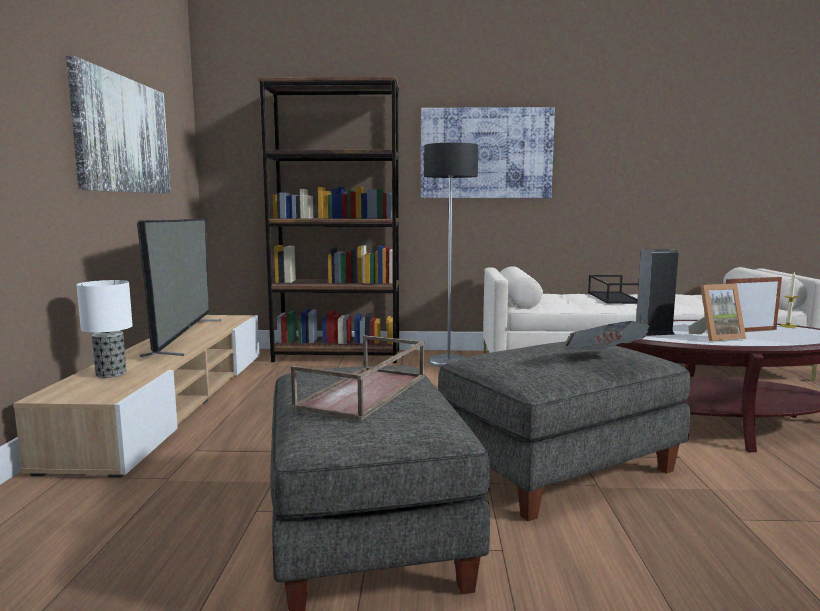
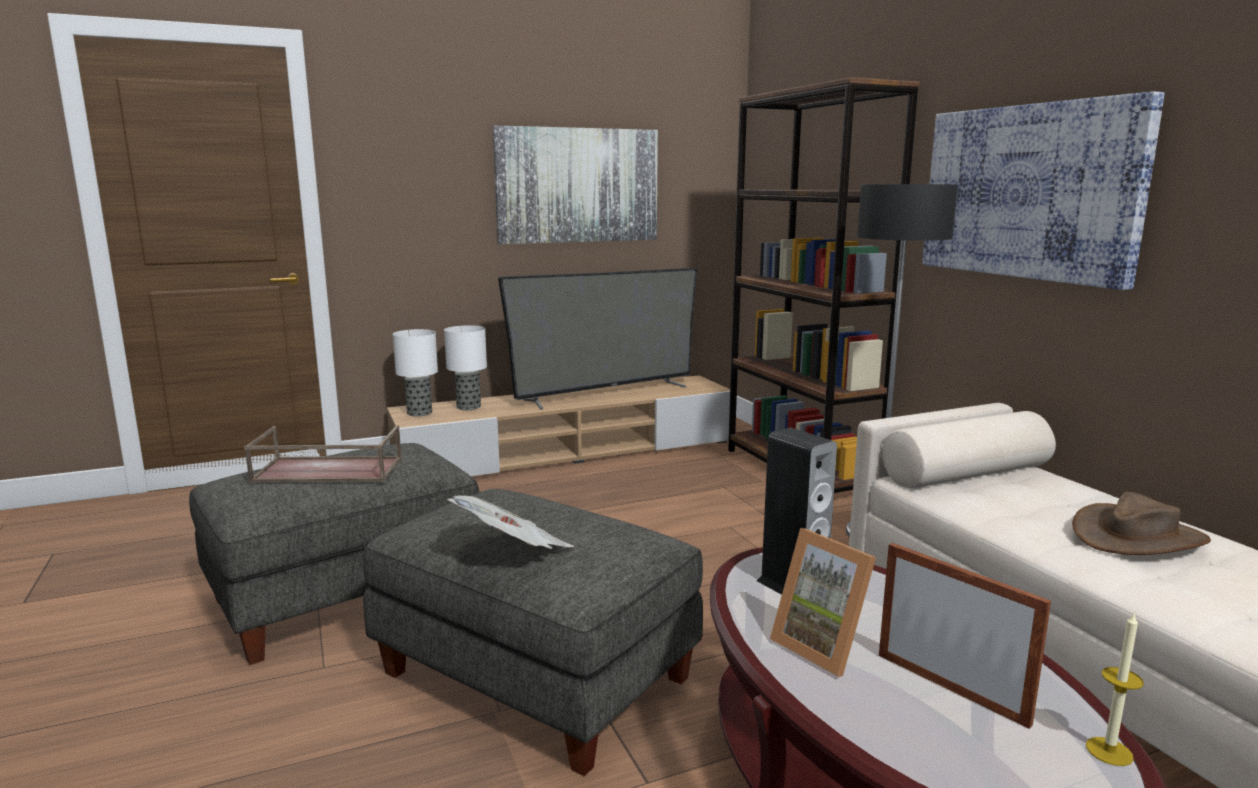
camera: 65 degrees right, 5 degrees up
(82, 391) = (420, 413): none -> table lamp
(613, 297) = (1137, 536): black tray -> brown hat

